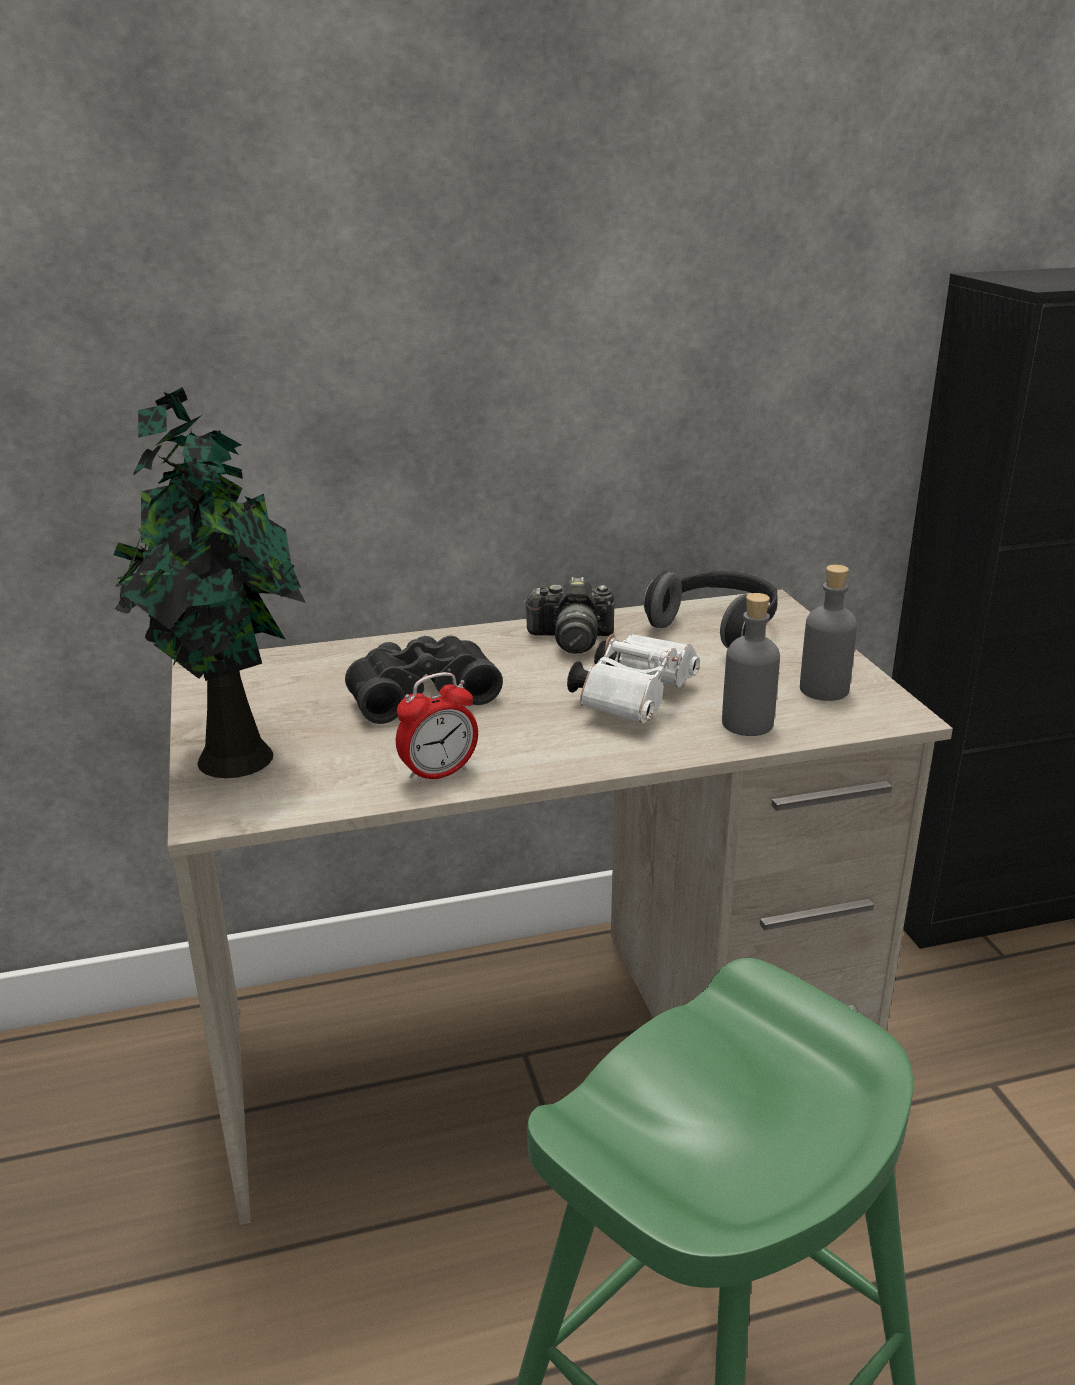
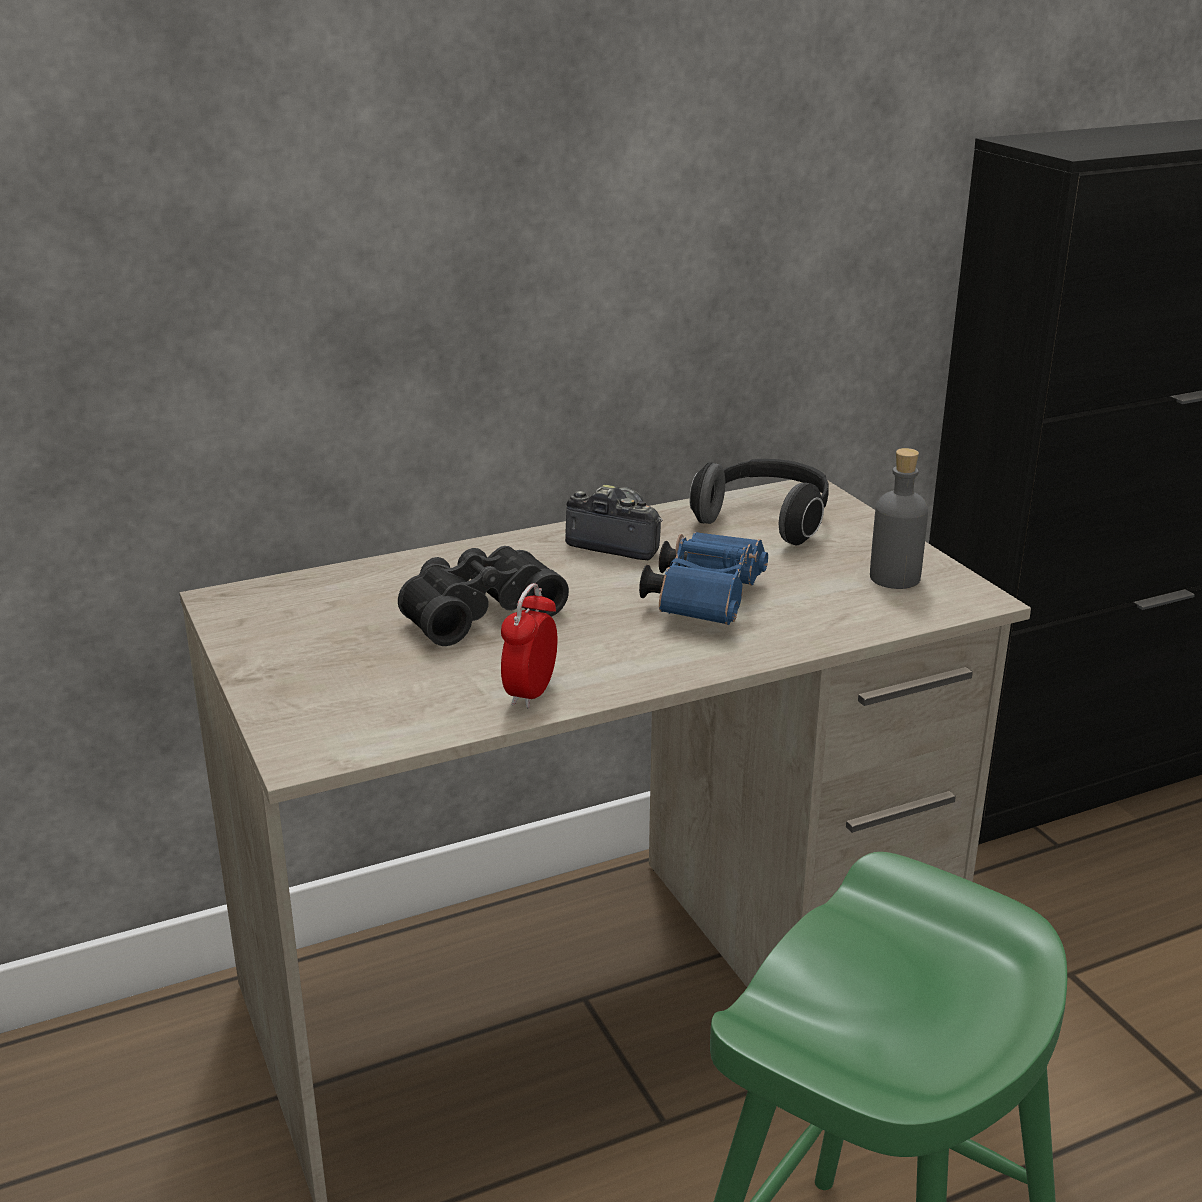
camera: 10 degrees left, 0 degrees up
(230, 756) = (296, 693): potted plant -> none
(438, 773) = (530, 693): alarm clock -> alarm clock turned 150 degrees clockwise
(571, 639) = (616, 542): camera -> camera turned 150 degrees counterclockwise
(635, 698) = (706, 600): white binoculars -> blue binoculars
(747, 724) = (829, 618): grey bottle -> none

